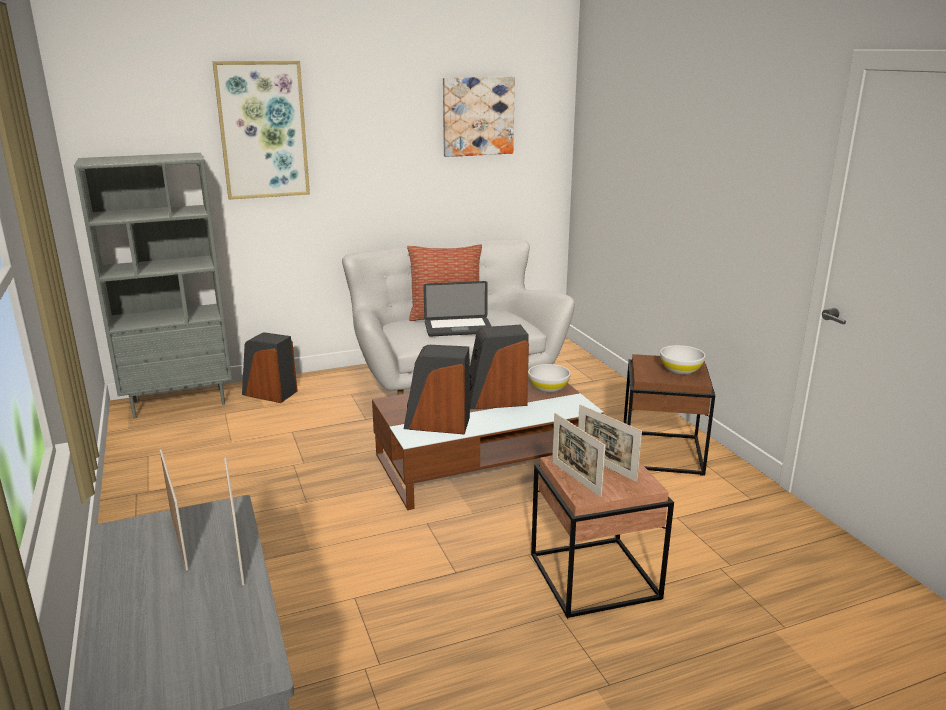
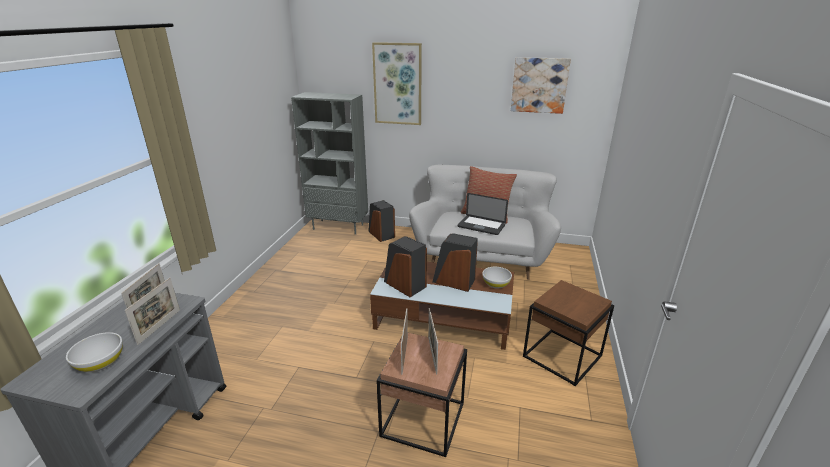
camera: 35 degrees right, 5 degrees up
(680, 370) = (580, 304): white bowl -> white bowl (100, 362)

